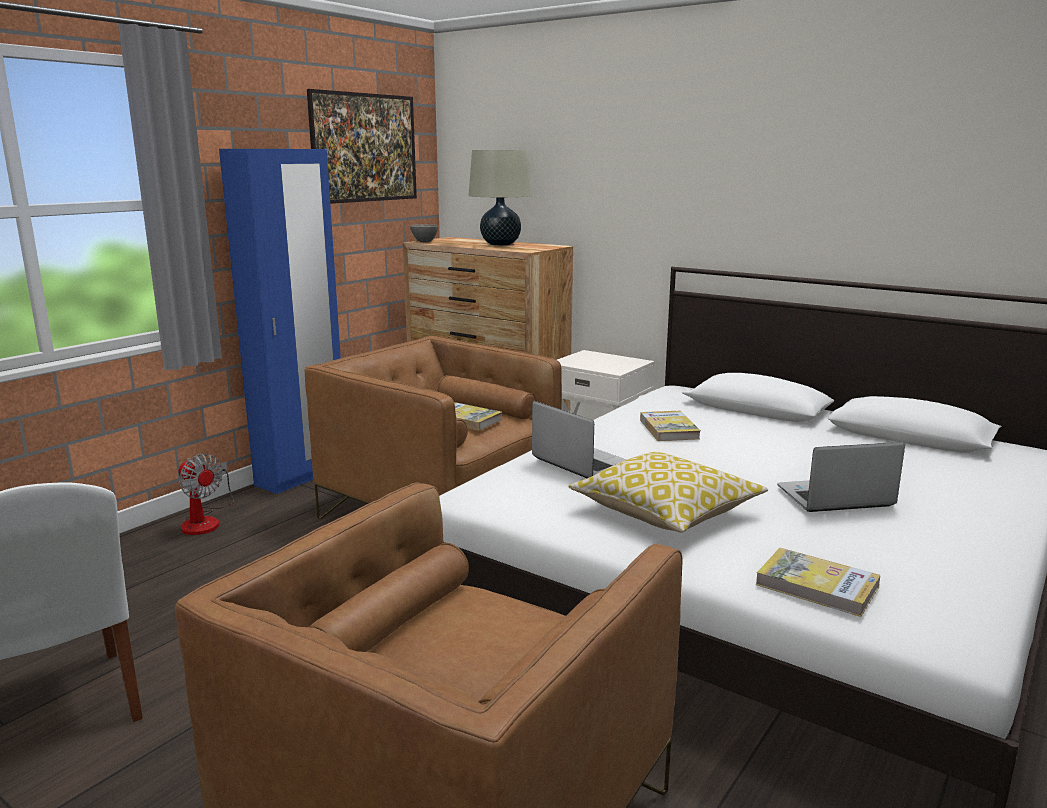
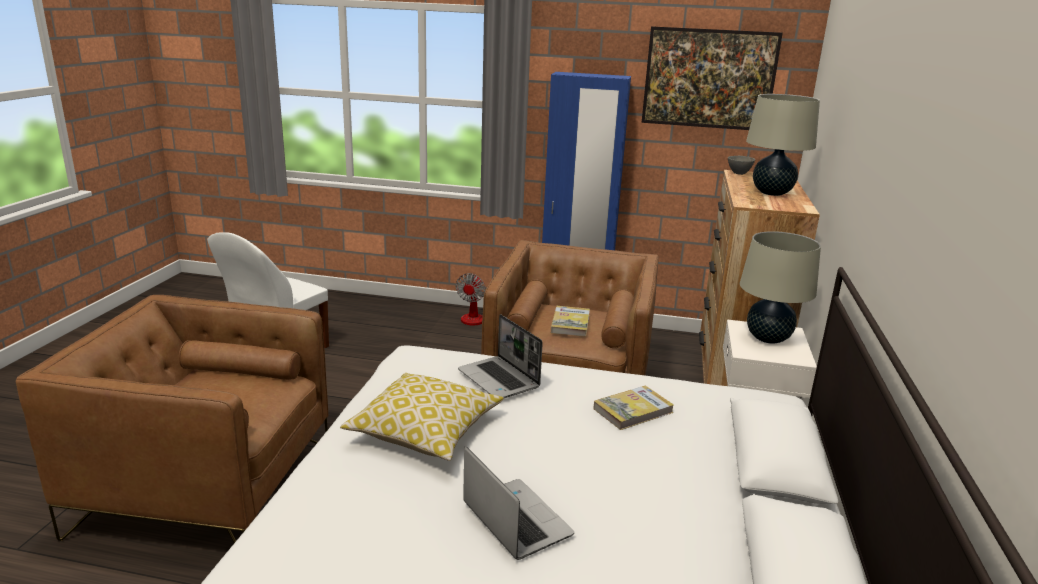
camera: 65 degrees right, 5 degrees up
(579, 462) = (499, 379): laptop -> laptop turned 120 degrees clockwise
(595, 360) = (768, 338): none -> beige table lamp
(817, 586) = (311, 514): book -> none

